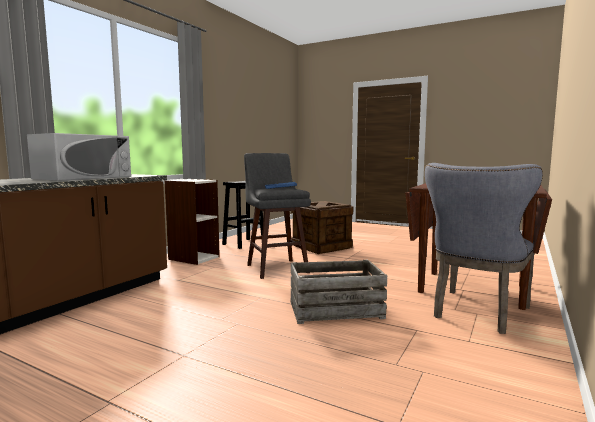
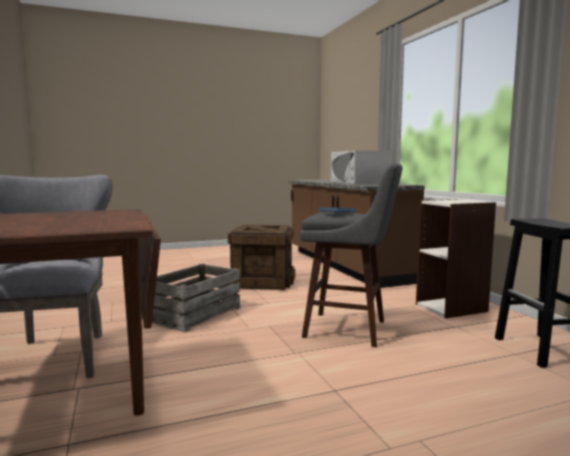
camera: 130 degrees right, 0 degrees up
(321, 247) = (456, 405): crate -> crate (263, 282)

